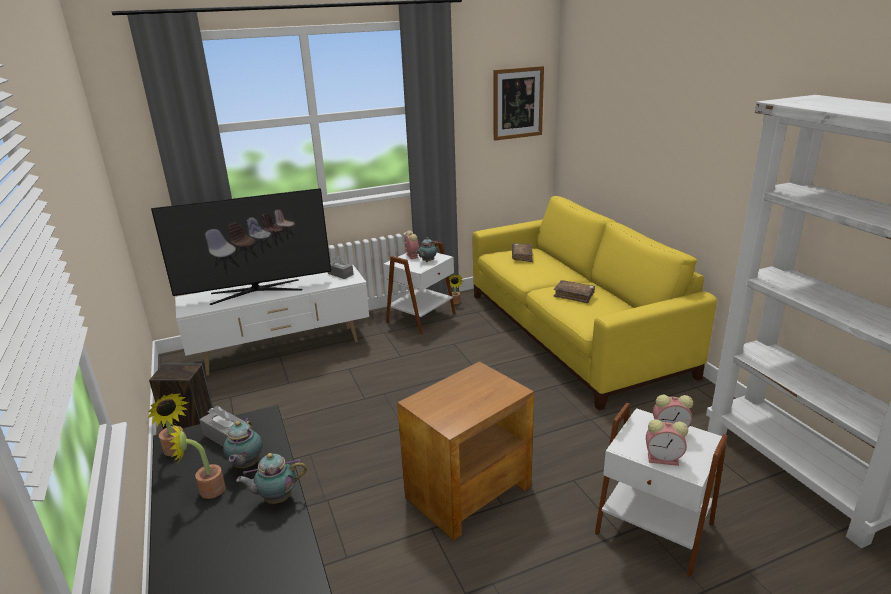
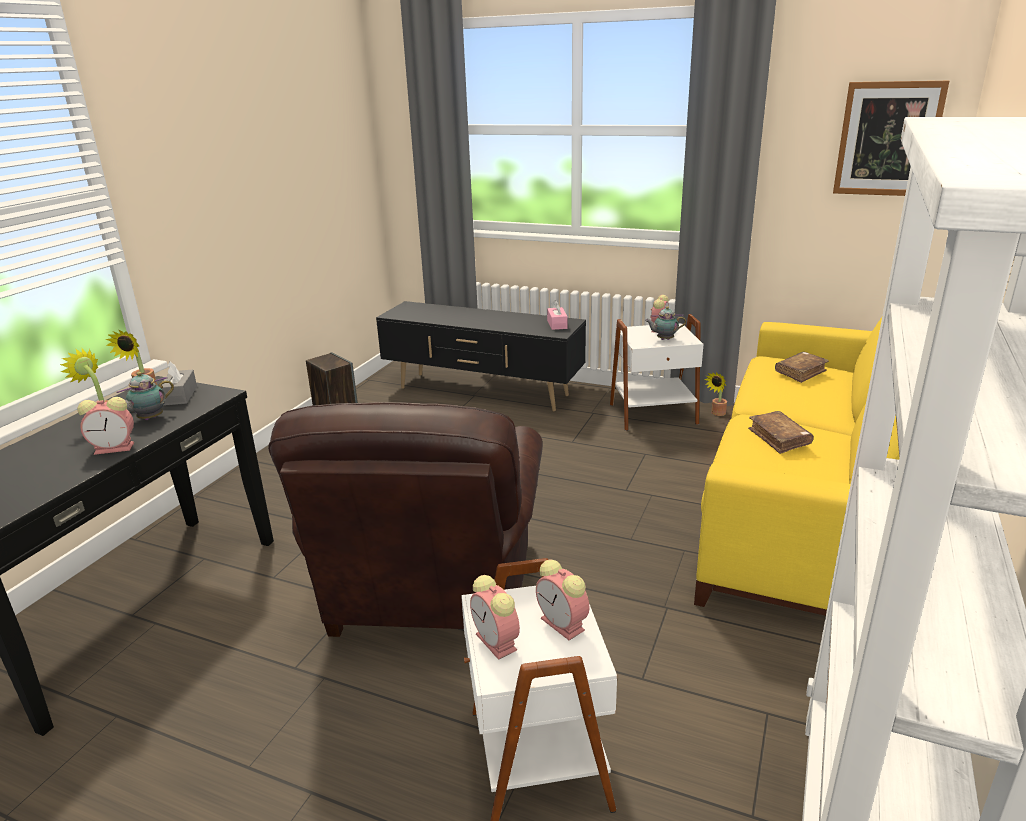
camera: 45 degrees right, 0 degrees up
(255, 291) = (463, 316): television -> none
(276, 499) = (116, 448): teapot -> alarm clock
(283, 351) = (483, 392): white tv stand -> black tv stand
(340, 274) = (557, 324): grey tissue box -> pink tissue box
(467, 492) = (430, 592): brown side table -> brown armchair

